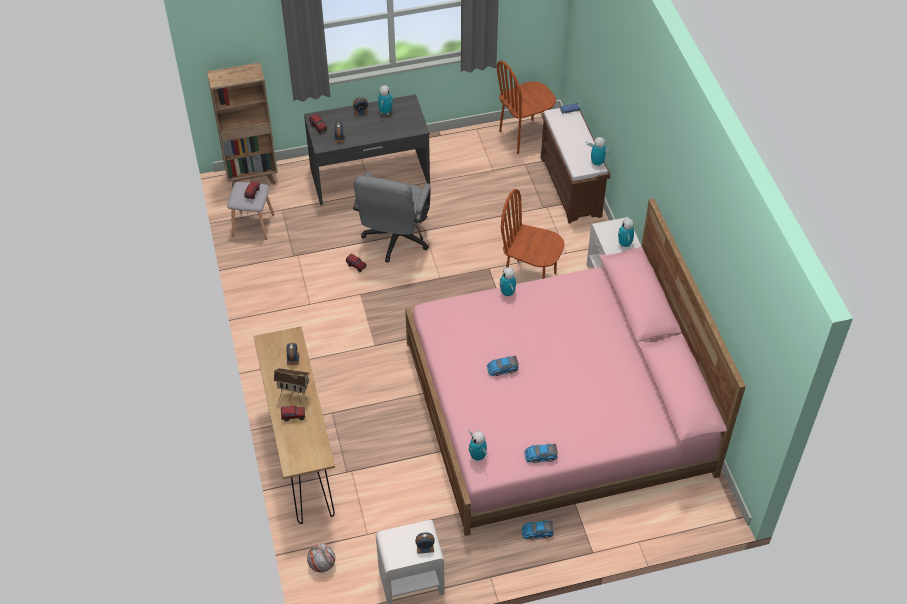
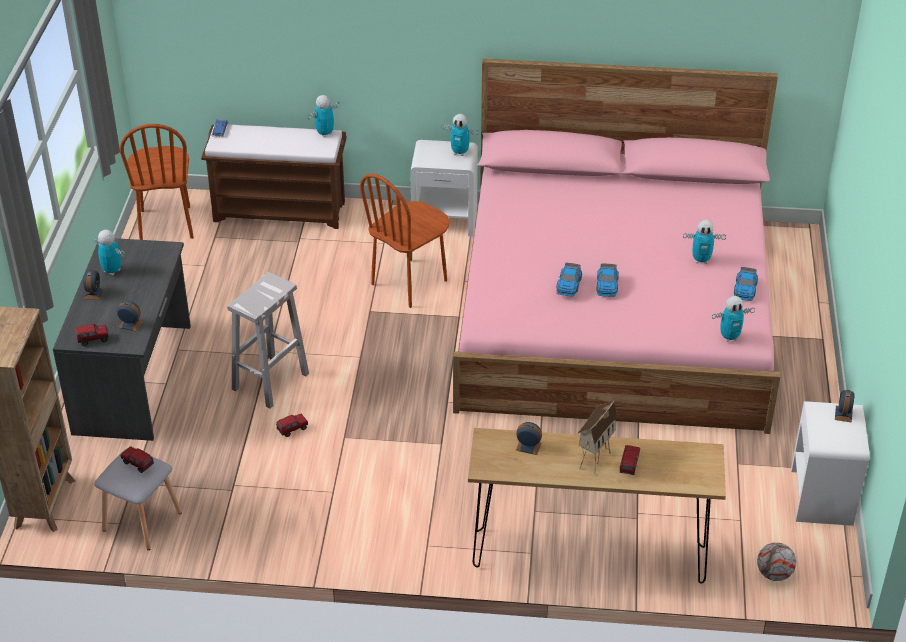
camera: 70 degrees left, 10 degrees down
(395, 241) = (270, 382): grey office chair -> white stool
(507, 293) = (490, 253): toy robot -> toy robot (701, 260)
(537, 532) = (782, 373): toy car -> toy car (568, 285)

